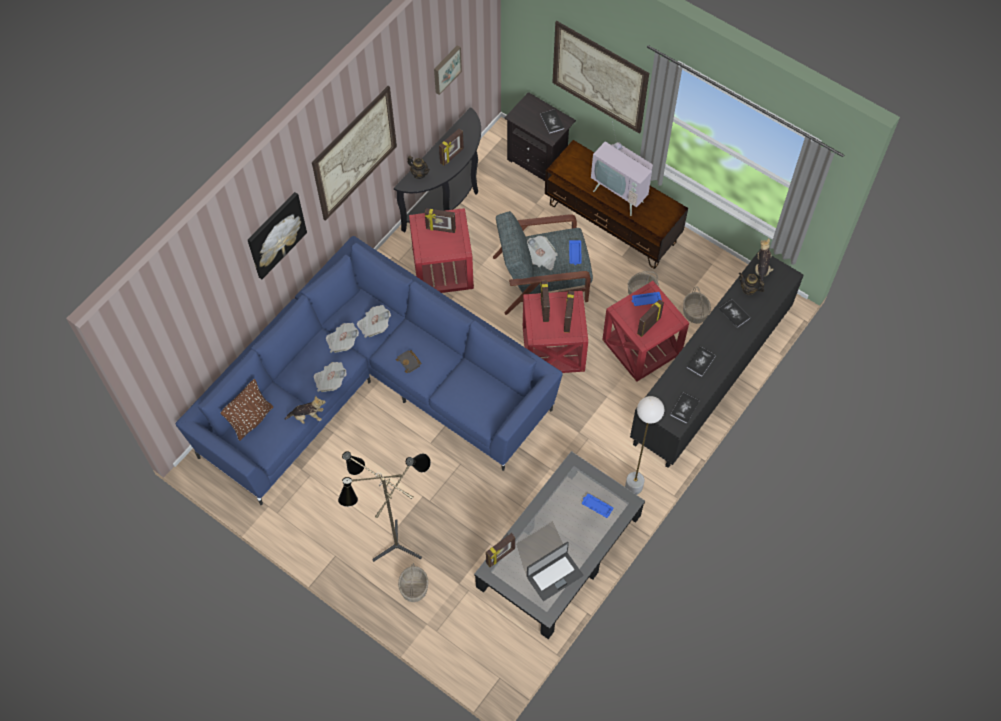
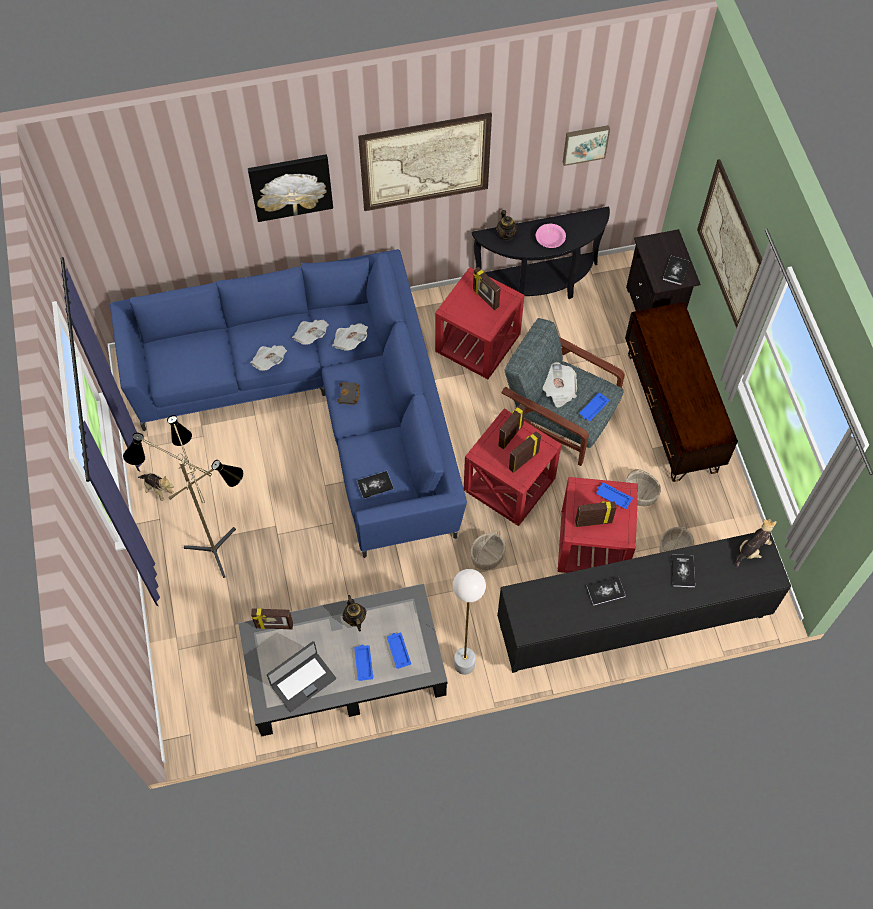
camera: 40 degrees right, 0 degrees up
(251, 420) = (177, 346): brown pillow -> none
(307, 416) = (223, 378): plush toy -> plush toy (158, 489)
(414, 587) = (195, 597): basket -> basket (487, 556)
(452, 156) = (550, 239): picture frame -> pink bowl
(554, 575) = (303, 681): laptop -> laptop turned 45 degrees counterclockwise
(582, 532) = (363, 663): none -> blue tray
(621, 194) = (683, 382): television -> none
(684, 408) = (548, 622): book -> book (375, 485)
(748, 289) = (719, 559): teapot -> teapot (355, 619)

